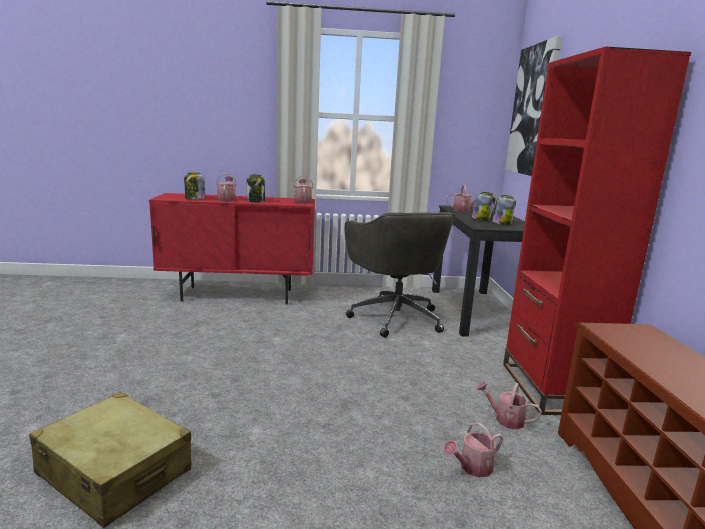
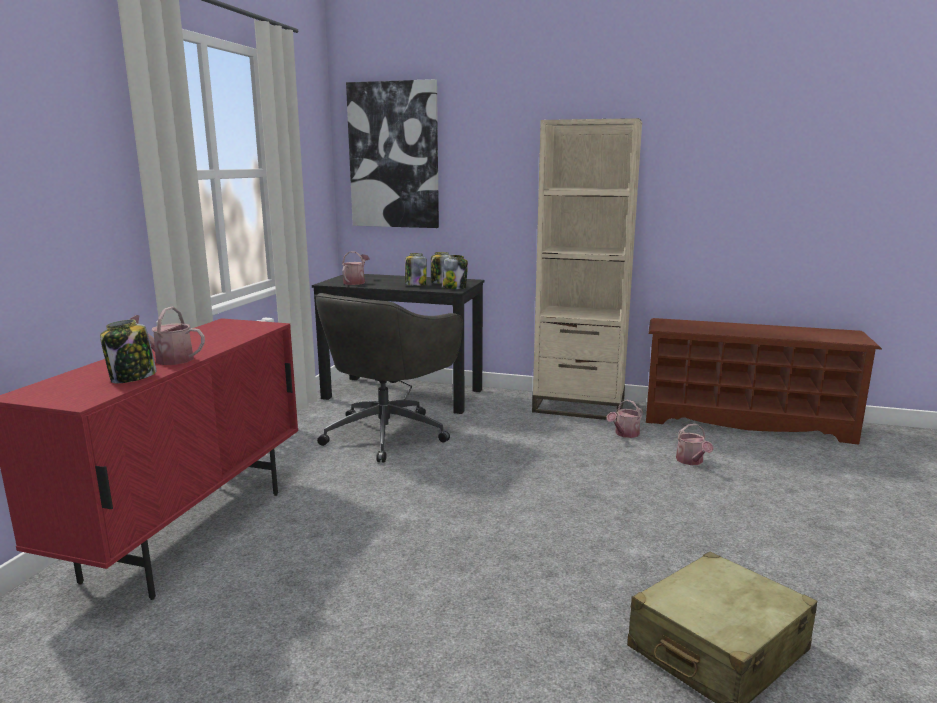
camera: 70 degrees left, 0 degrees up
(256, 201) = (208, 344): jar -> jar (454, 287)
(303, 201) = (245, 324): watering can -> none
(395, 317) = (388, 433): grey office chair -> grey office chair turned 120 degrees clockwise
(551, 388) = (579, 406): red bookcase -> beige bookcase

